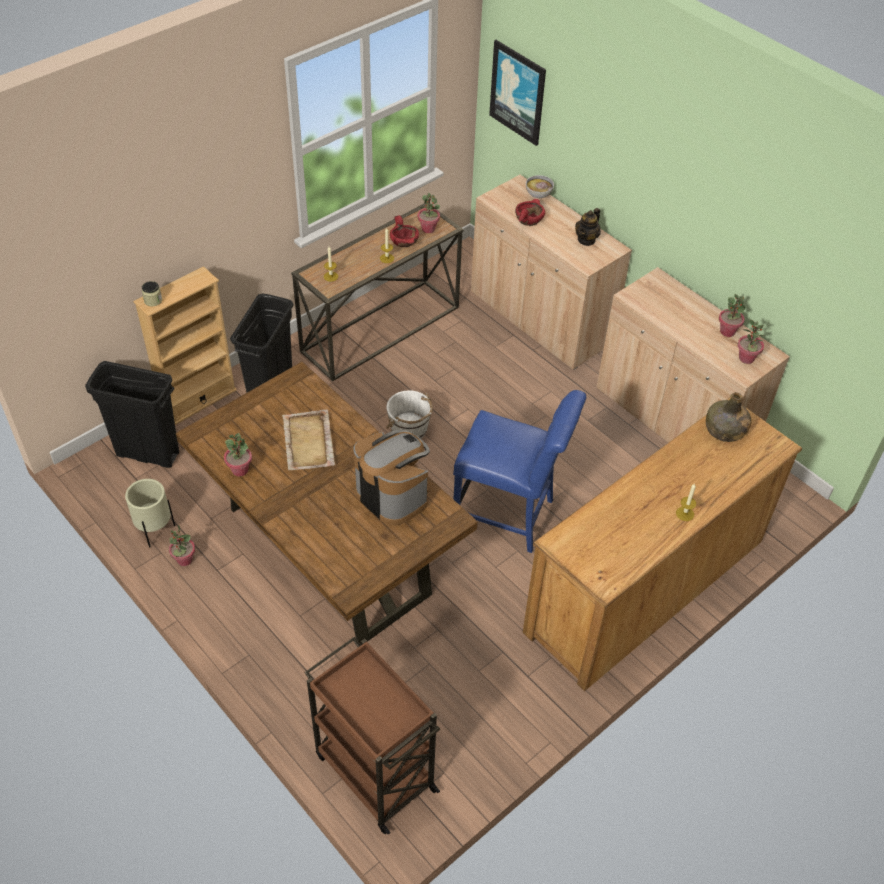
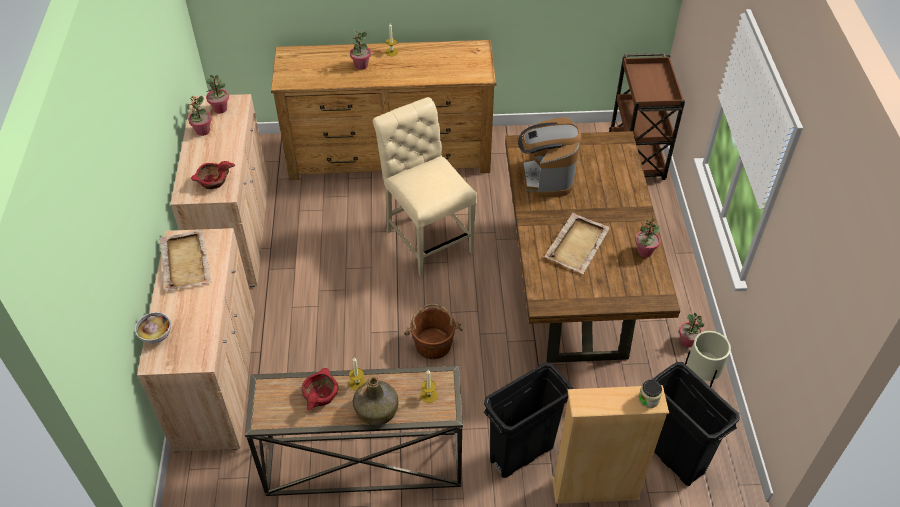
camera: 140 degrees left, 0 degrees up
(409, 429) = (433, 343): white bucket -> brown bucket
(428, 229) = (281, 396): potted plant -> potted plant (361, 65)
(509, 516) = (427, 238): blue chair -> beige chair
(518, 92) = (99, 325): picture -> none
(528, 219) = (202, 313): red bowl -> red bowl (213, 182)
(586, 240) = (185, 261): teapot -> beige tray
(724, 430) = (305, 75): green bottle -> green bottle (377, 410)

